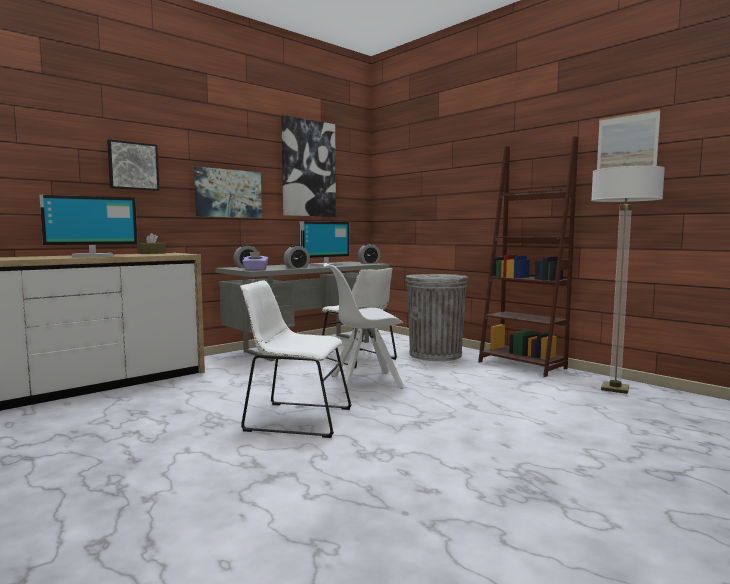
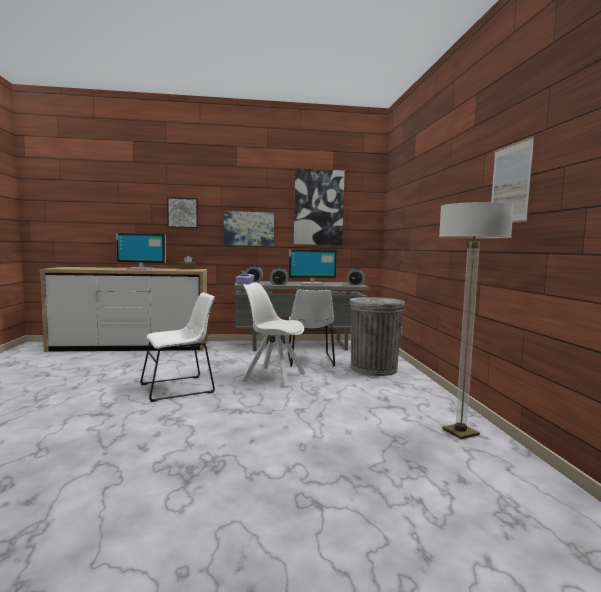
camera: 35 degrees right, 0 degrees up
(294, 419) = (180, 388): white chair -> white chair turned 105 degrees clockwise
(522, 365) = (426, 392): brown bookcase -> none

